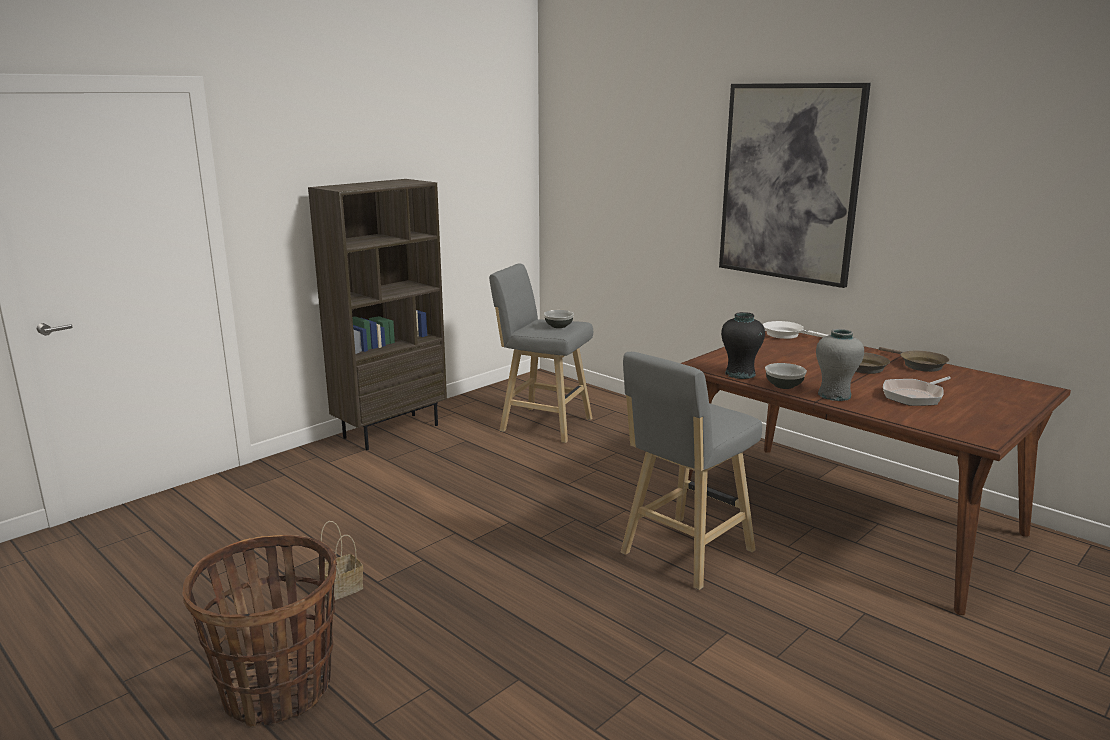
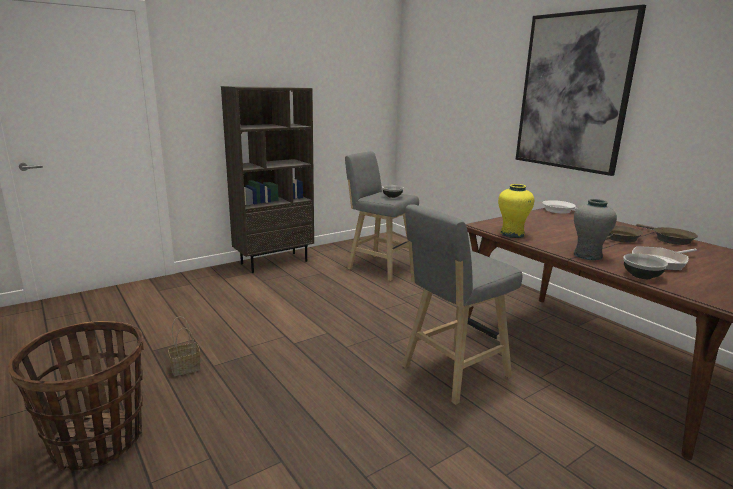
camera: 10 degrees right, 0 degrees up
(740, 374) = (512, 234): black vase -> yellow vase
(783, 386) = (545, 245): bowl -> bowl (641, 276)

